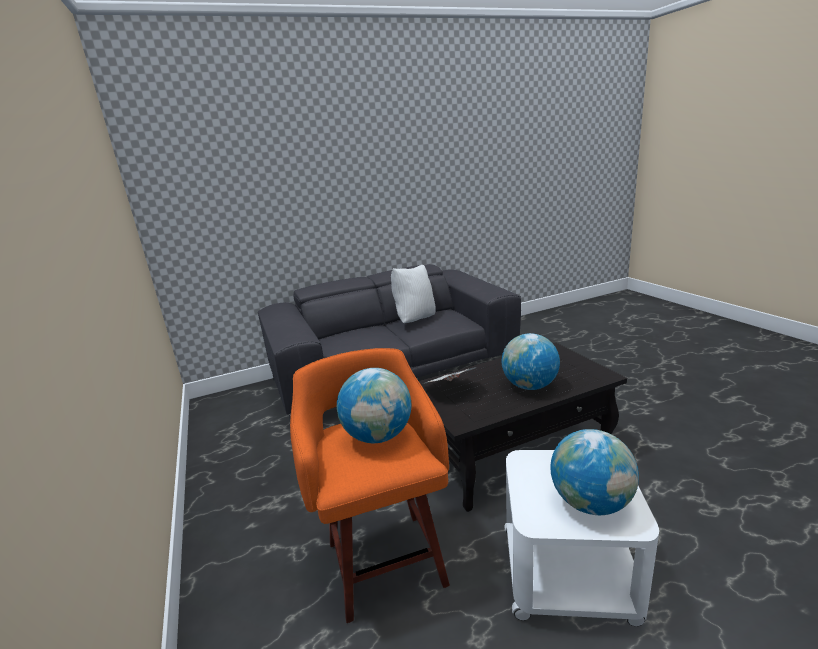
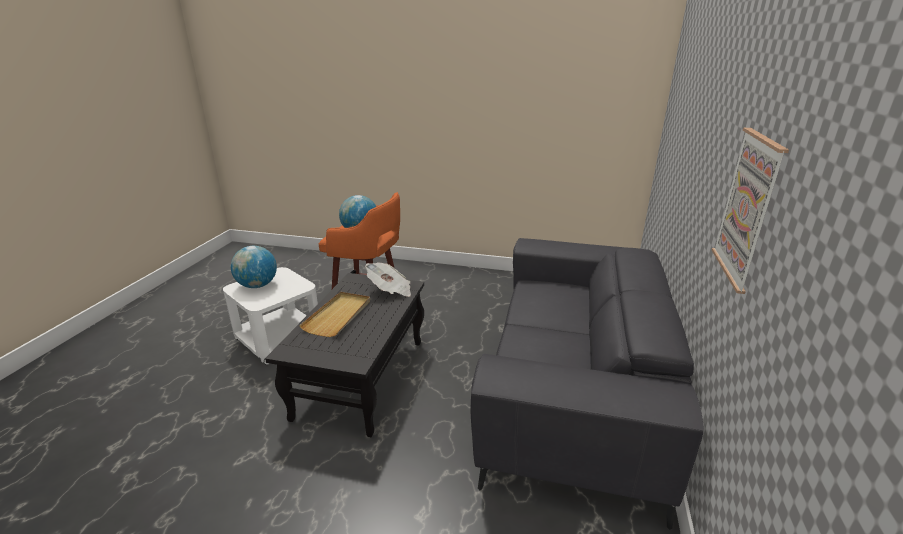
camera: 125 degrees right, 5 degrees up
(415, 319) = (571, 348): white pillow -> none
(424, 179) = (748, 208): none -> picture
(529, 386) = (338, 316): globe -> beige tray

